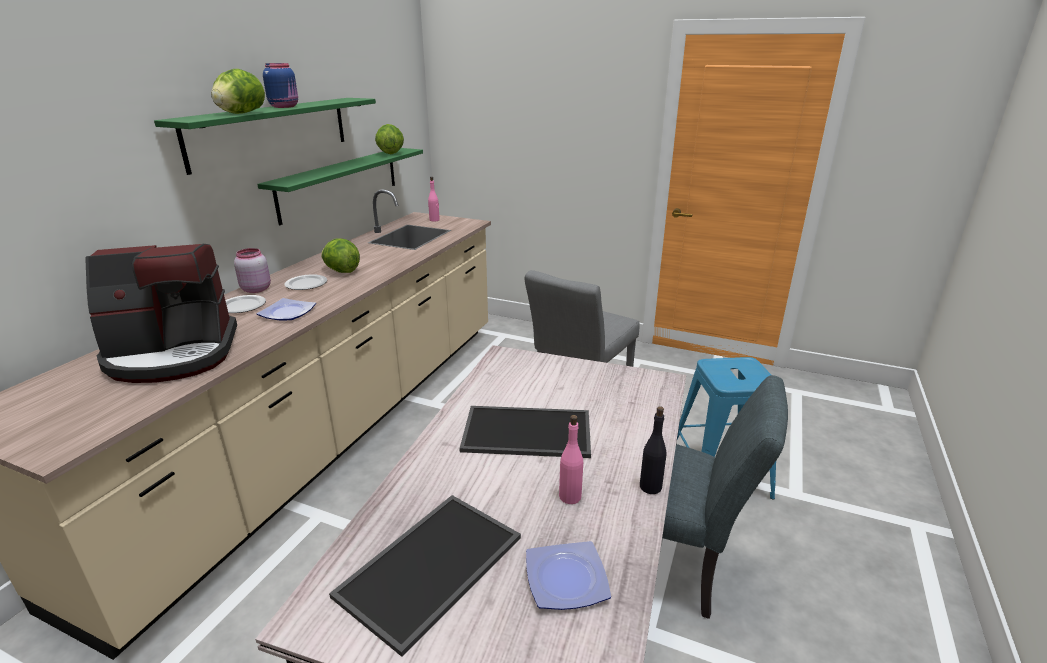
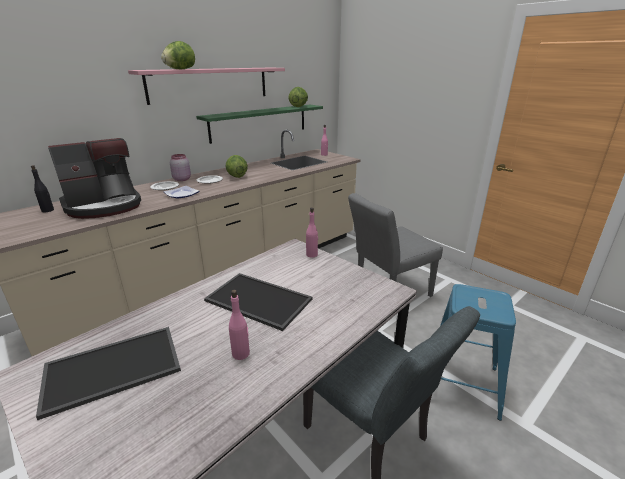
camera: 25 degrees right, 0 degrees up
(173, 355) = (104, 206): coffee machine -> coffee machine turned 45 degrees counterclockwise
(272, 131) = (210, 84): green shelf -> pink shelf
(285, 106) = (216, 68): blue jar -> none
(535, 361) = (312, 254): none -> pink bottle
(565, 580) = (176, 413): plate -> none
(650, 487) = (304, 367): black bottle -> black bottle (48, 210)

